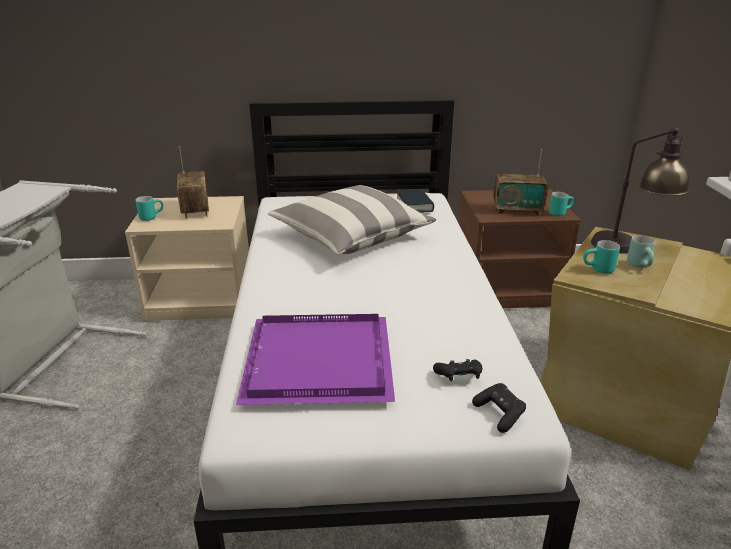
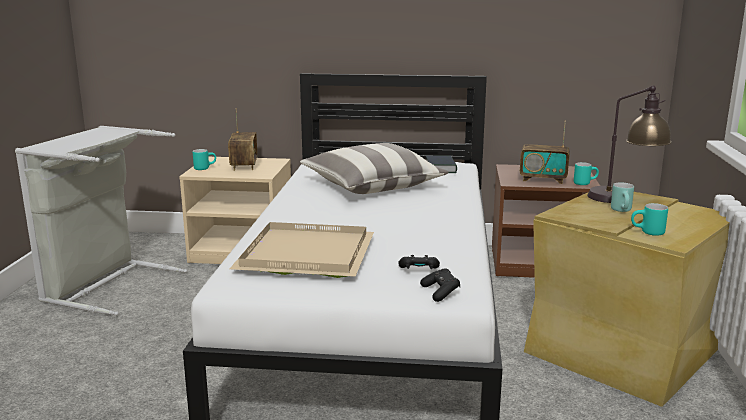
camera: 10 degrees right, 10 degrees down
(316, 360) = (304, 253): purple tray -> beige tray
(598, 270) = (580, 211): turquoise mug -> turquoise mug (648, 233)

